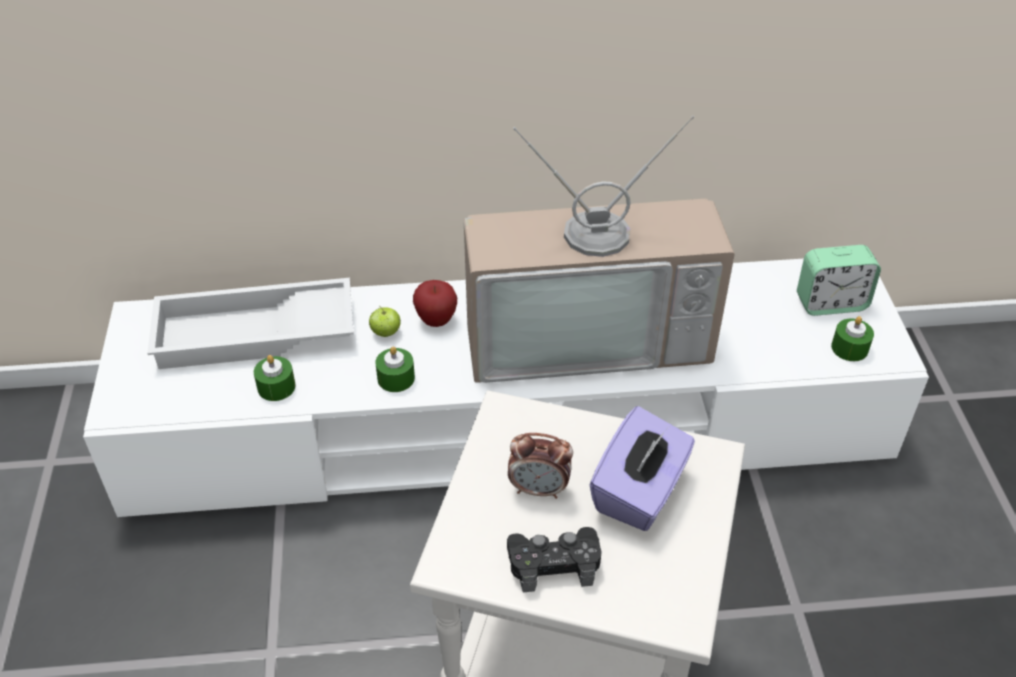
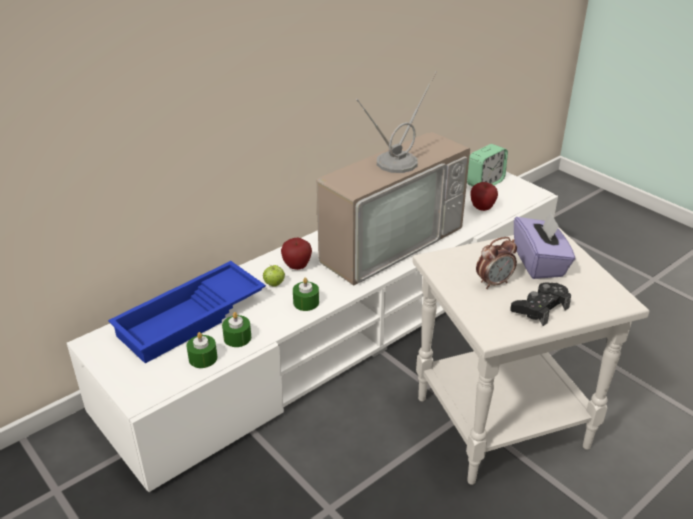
camera: 35 degrees left, 10 degrees down
(254, 336) = (191, 319): white tray -> blue tray
(778, 344) = (482, 208): none -> apple
(849, 348) = (514, 197): green candle -> green candle (203, 358)

